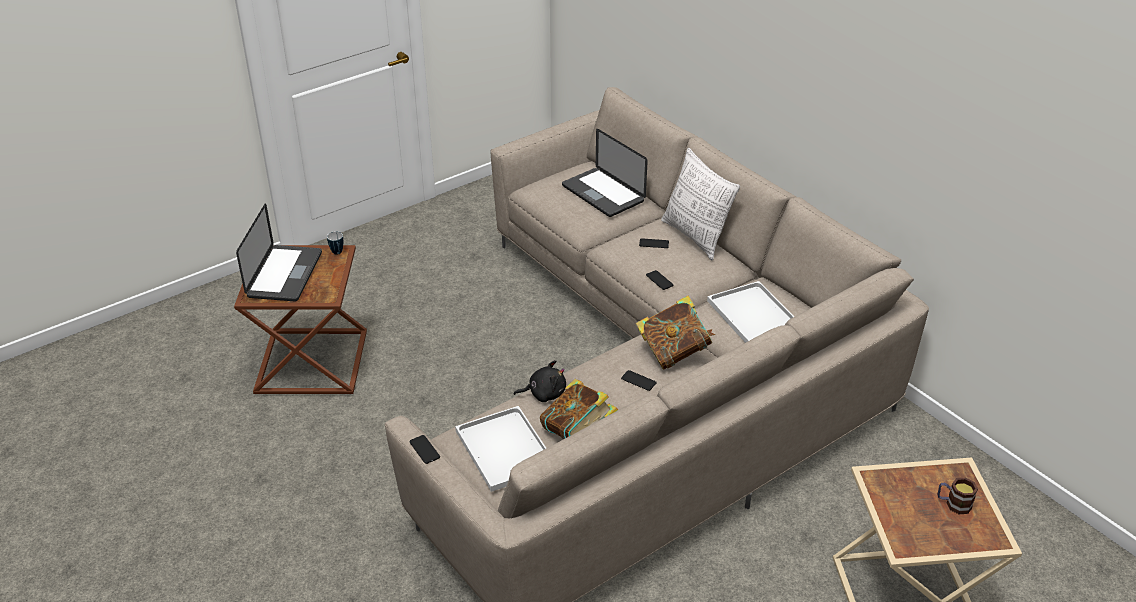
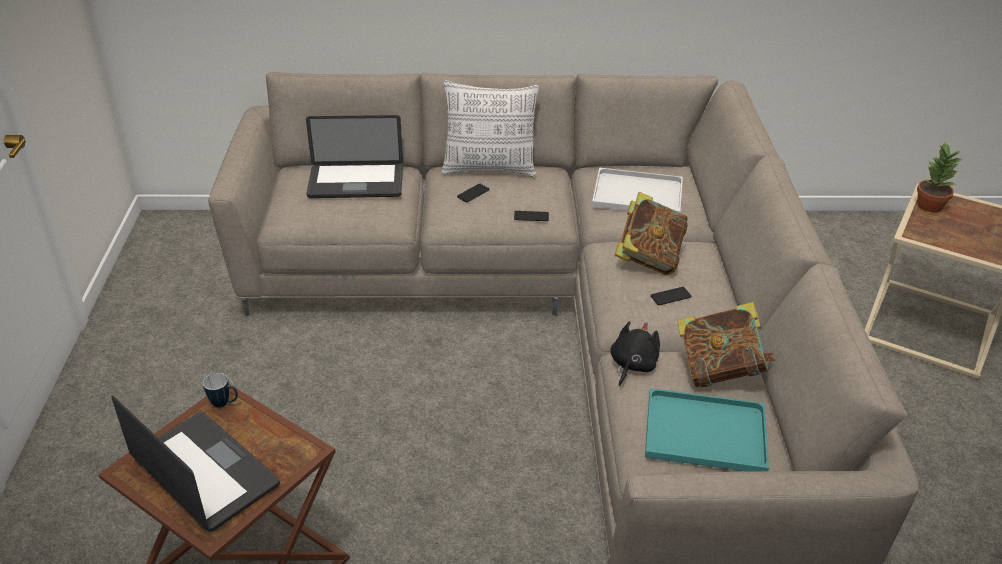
camera: 55 degrees left, 0 degrees up
(424, 449) = (714, 482): phone -> none
(503, 448) = (703, 433): white tray -> turquoise tray
(937, 474) = (929, 205): none -> potted plant
(953, 504) = (967, 215): mug -> none

